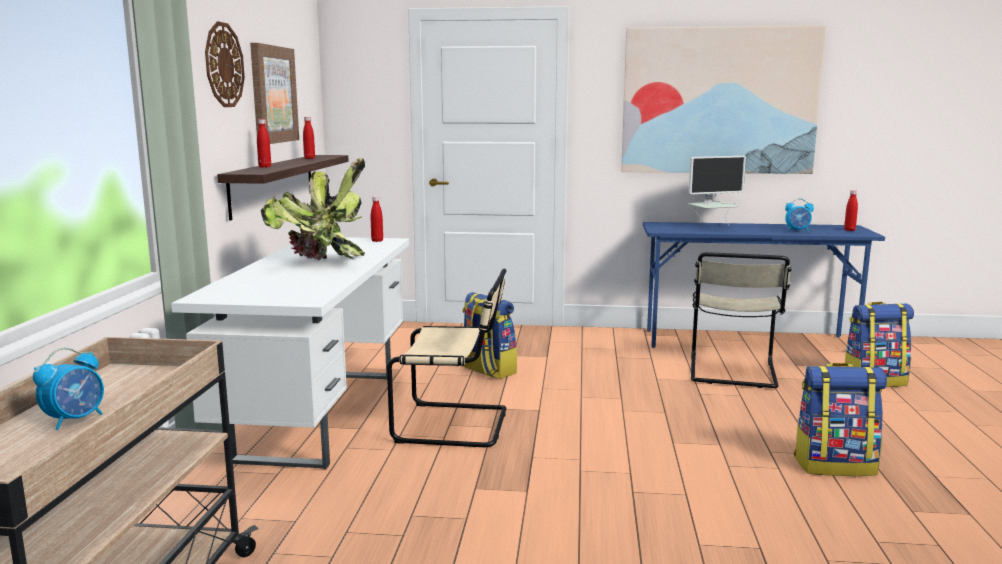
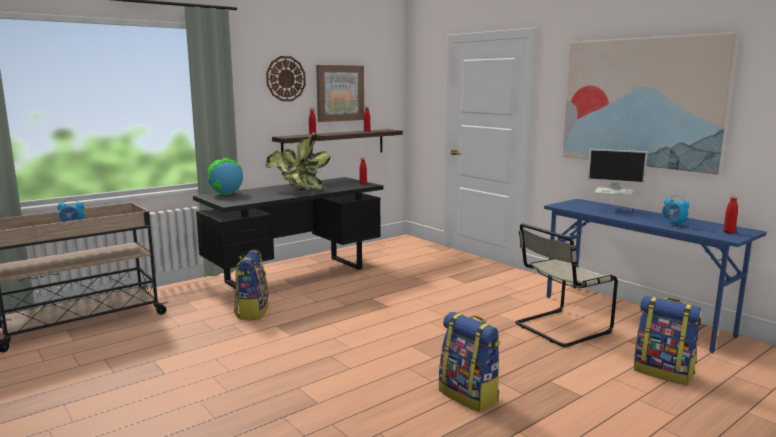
camera: 45 degrees right, 0 degrees up
(229, 289) = (226, 194): none -> globe
(319, 414) = (295, 275): white desk -> black desk
(456, 425) = (334, 299): beige chair -> none
(487, 371) = (413, 280): backpack -> backpack (252, 312)

